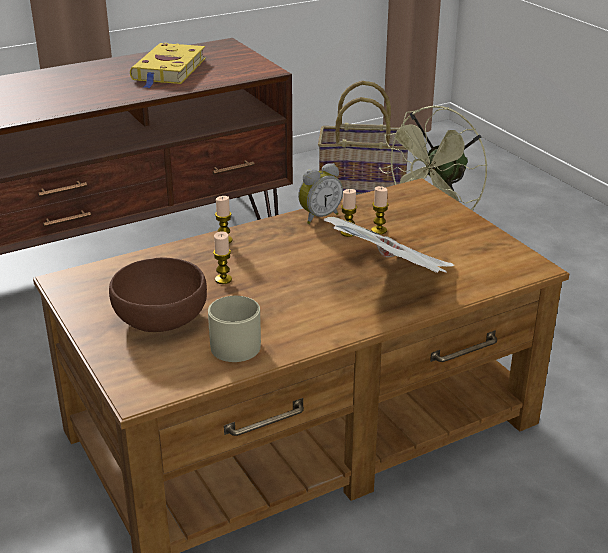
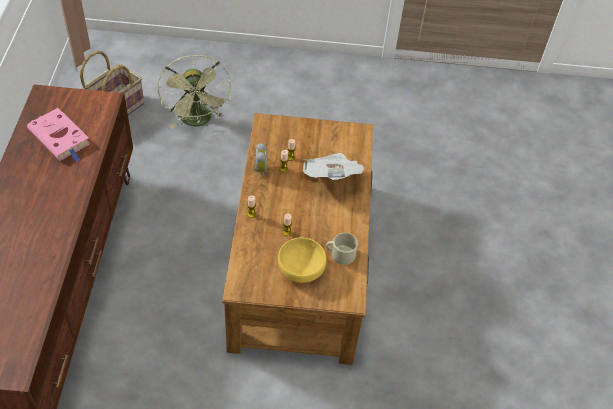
camera: 60 degrees left, 20 degrees up
(159, 318) = (300, 269): brown bowl -> yellow bowl
(169, 70) = (60, 138): yellow book -> pink book

